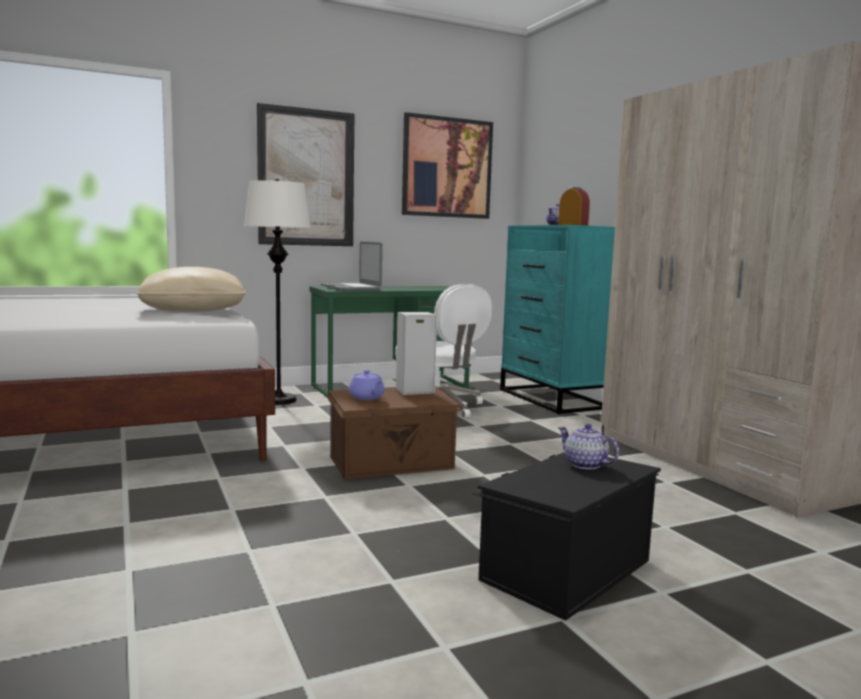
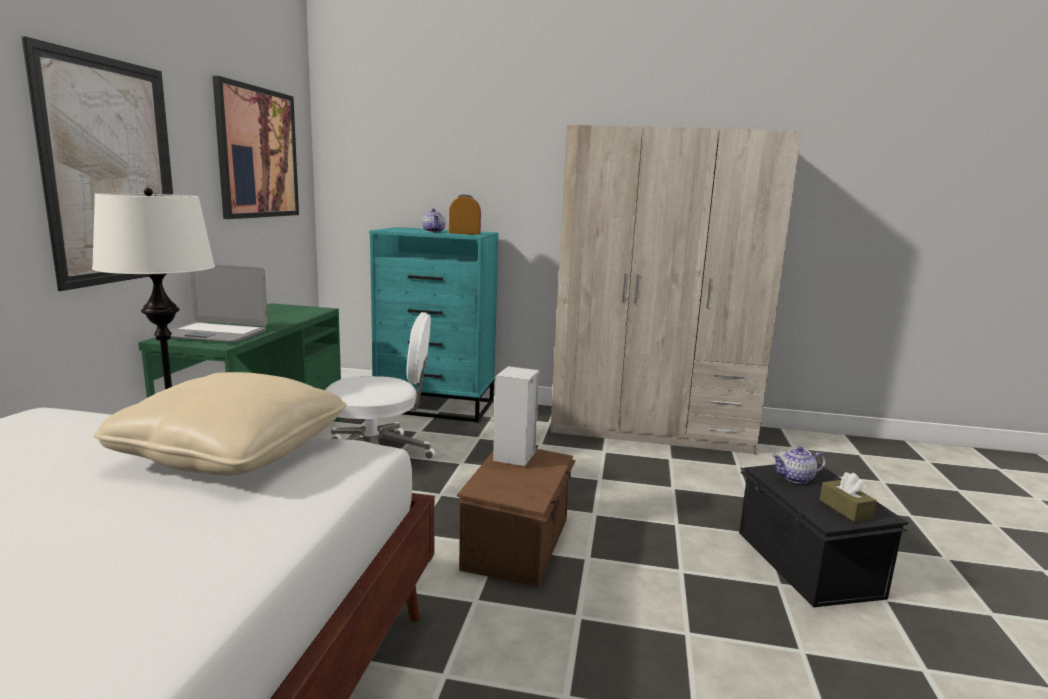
camera: 55 degrees left, 5 degrees up
(367, 397) = (513, 485): purple teapot -> none
(547, 486) = (845, 509): none -> brown tissue box

